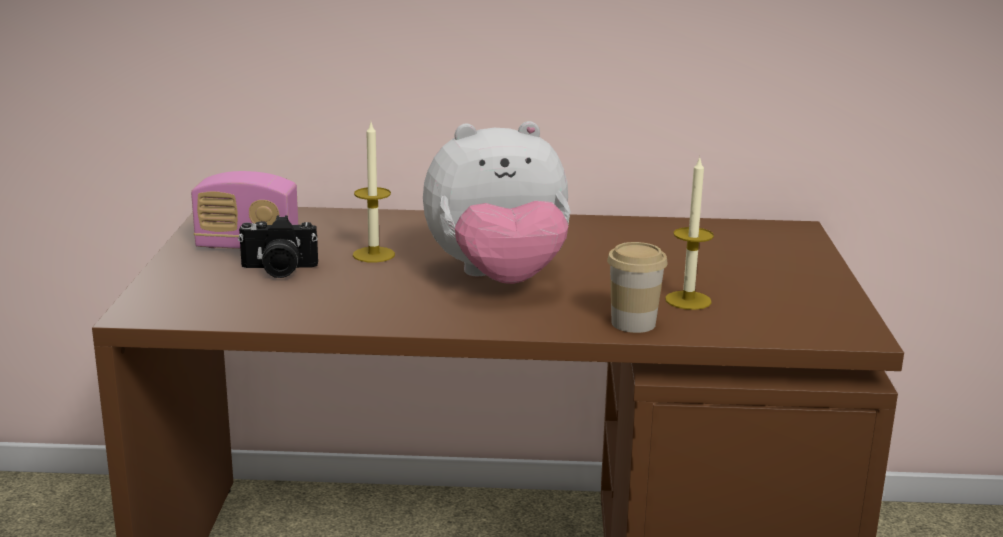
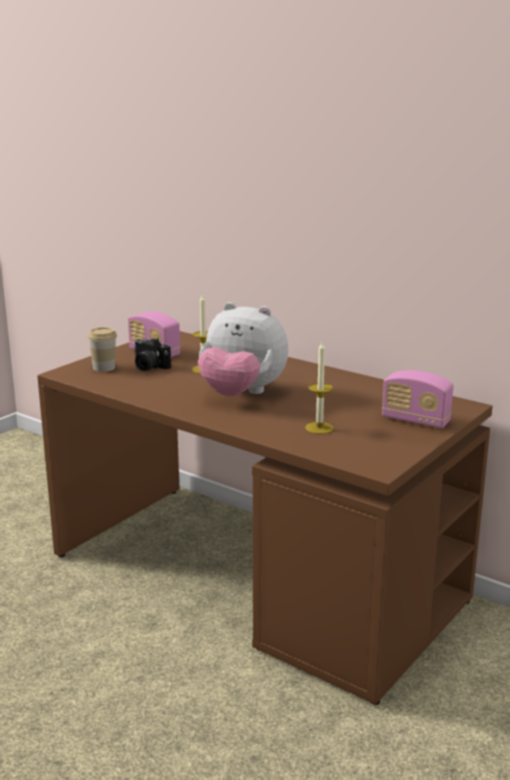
camera: 35 degrees right, 0 degrees up
(633, 323) = (268, 431): cup -> cup (104, 368)
(778, 260) = (415, 420): none -> radio

